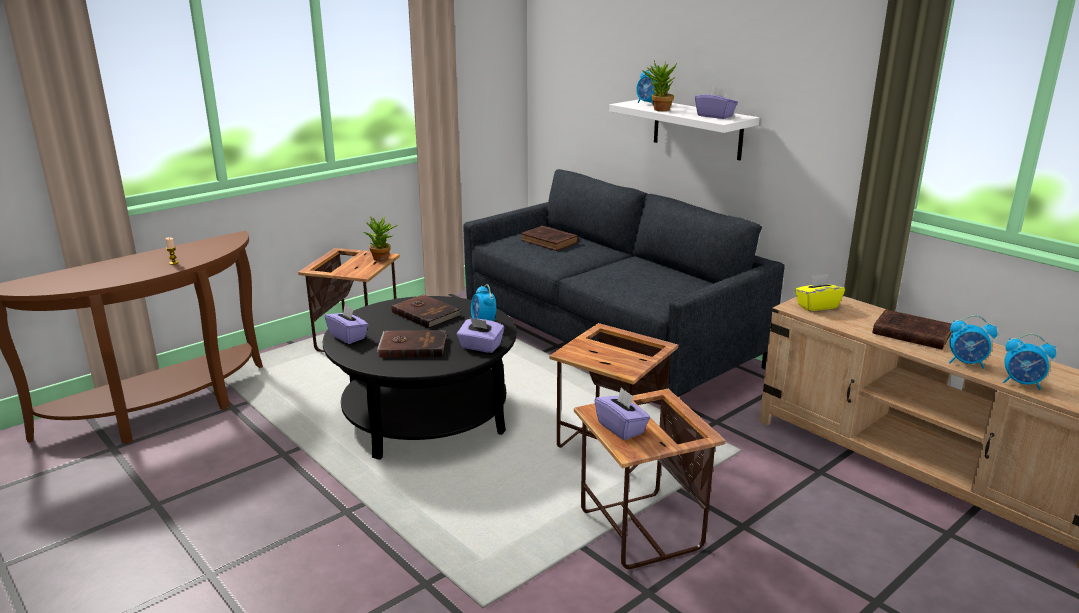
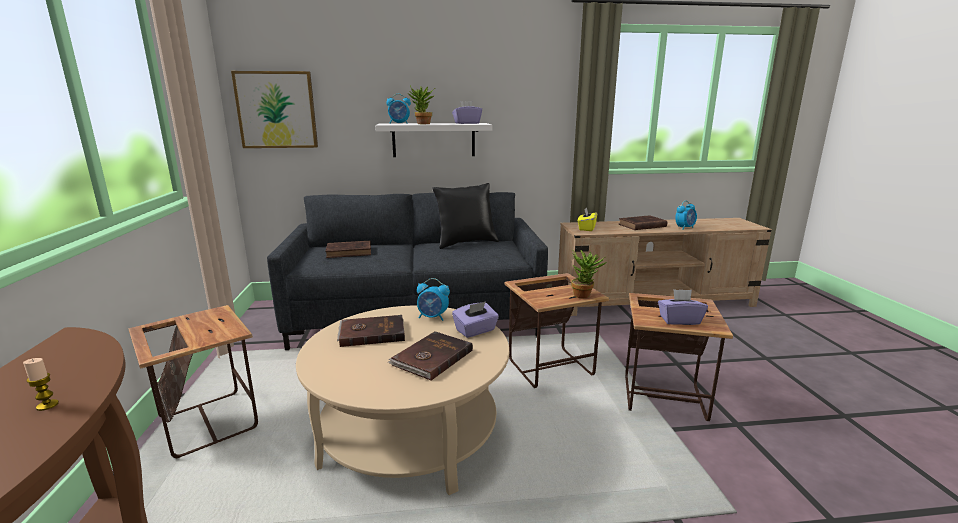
camera: 55 degrees left, 5 degrees down
(348, 336) = (355, 384): purple tissue box -> none
(382, 259) = (223, 314): potted plant -> potted plant (585, 295)
(426, 415) = (410, 433): black coffee table -> beige coffee table
(562, 69) = (276, 110): none -> picture
(667, 271) = (466, 243): none -> black pillow
(1022, 384) = (714, 227): alarm clock -> none

